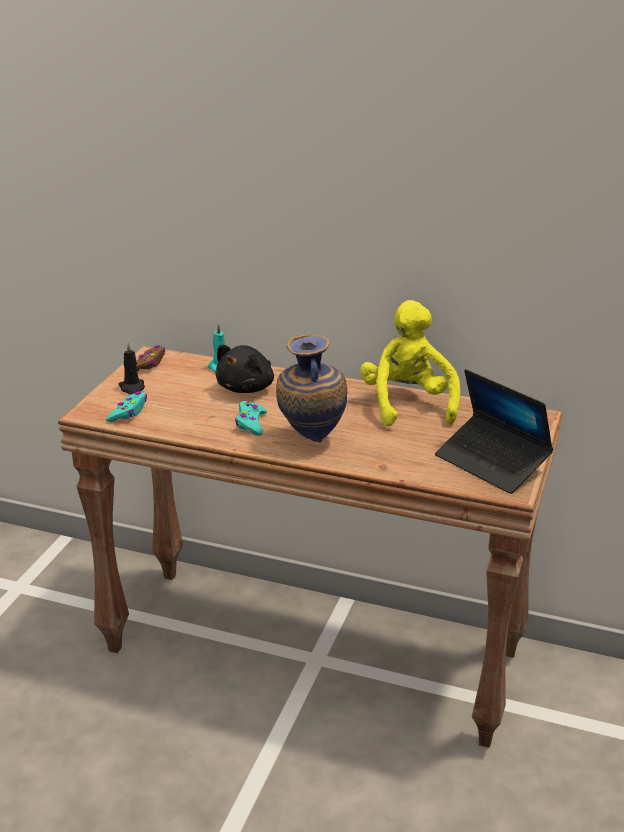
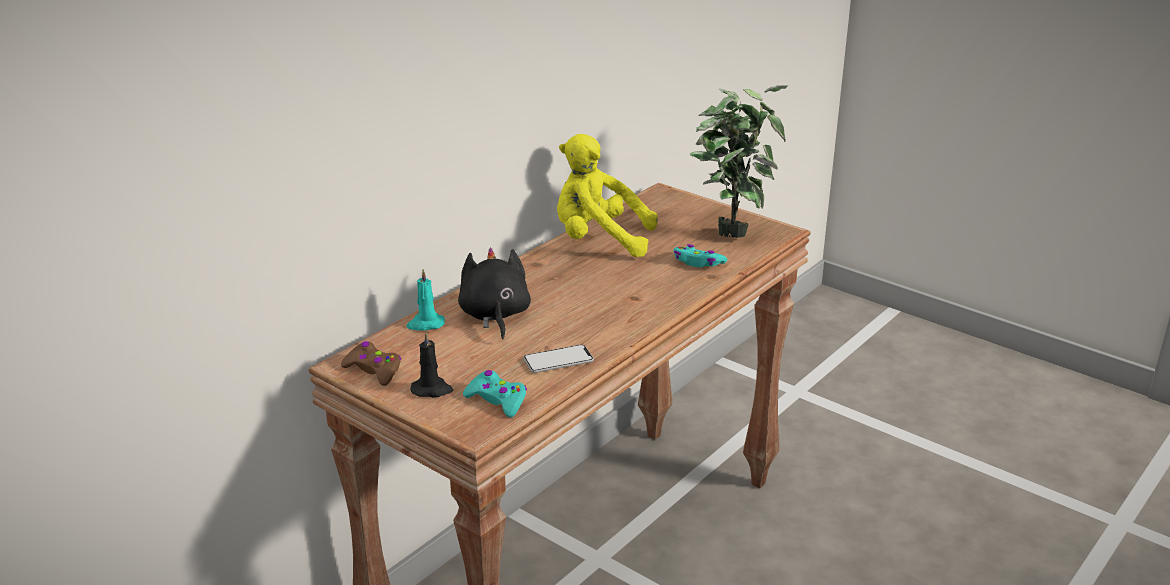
camera: 70 degrees left, 0 degrees up
(195, 424) = (558, 360): none -> phone
(247, 388) = (494, 316): black plush toy -> black plush toy turned 150 degrees counterclockwise
(251, 423) = (581, 327): turquoise game controller -> turquoise game controller (698, 262)
(310, 441) = (640, 301): vase -> none
(492, 463) = (732, 229): laptop -> potted plant

